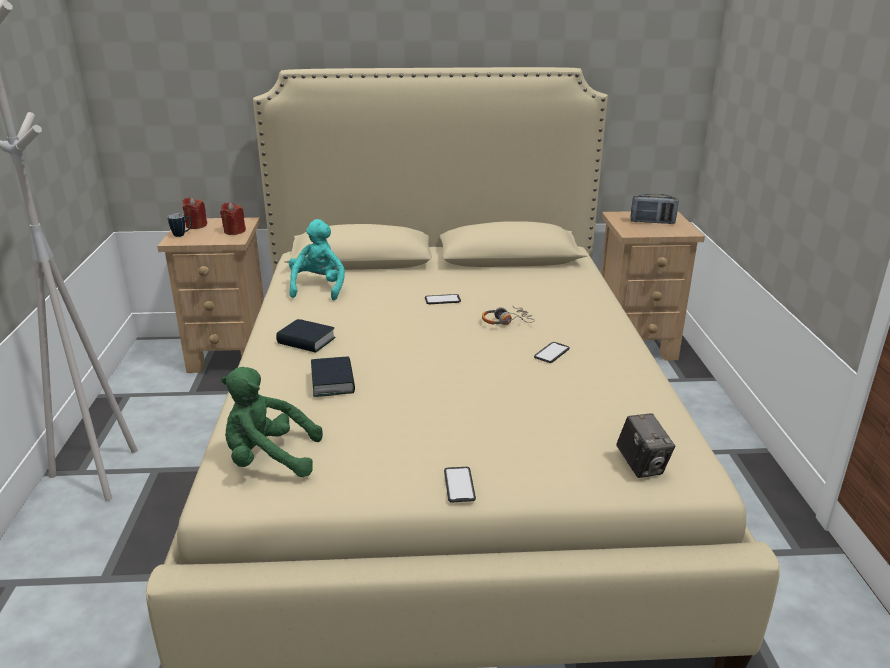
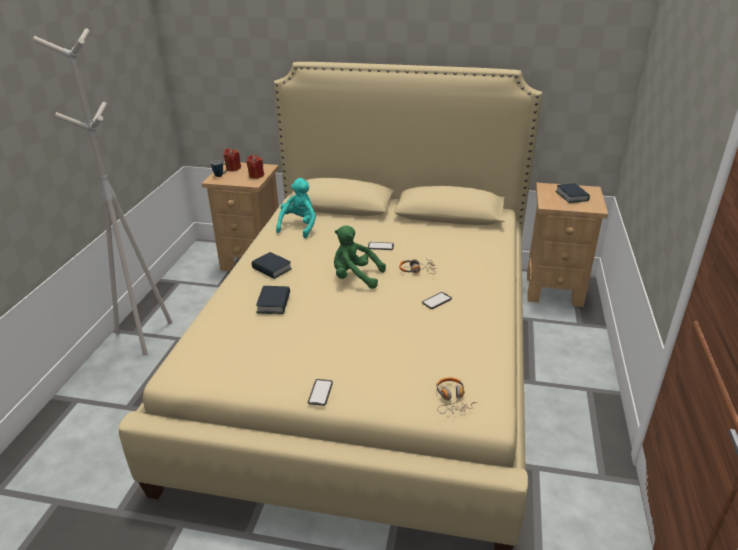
camera: 15 degrees right, 5 degrees up
(269, 459) = (210, 354): green plush toy -> green plush toy (355, 277)
(641, 466) = (452, 399): camera -> headphones
(652, 222) = (571, 196): radio -> book

